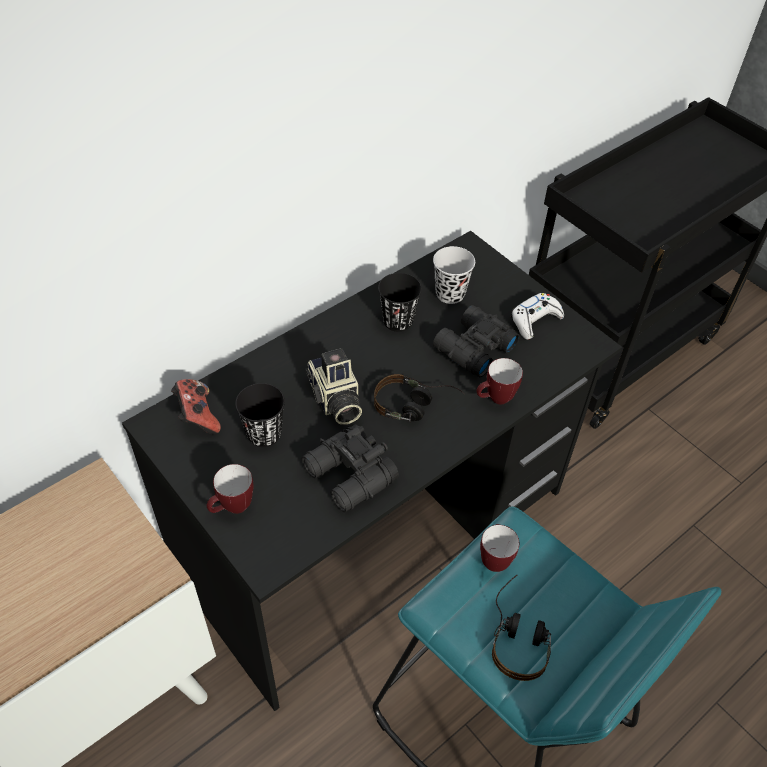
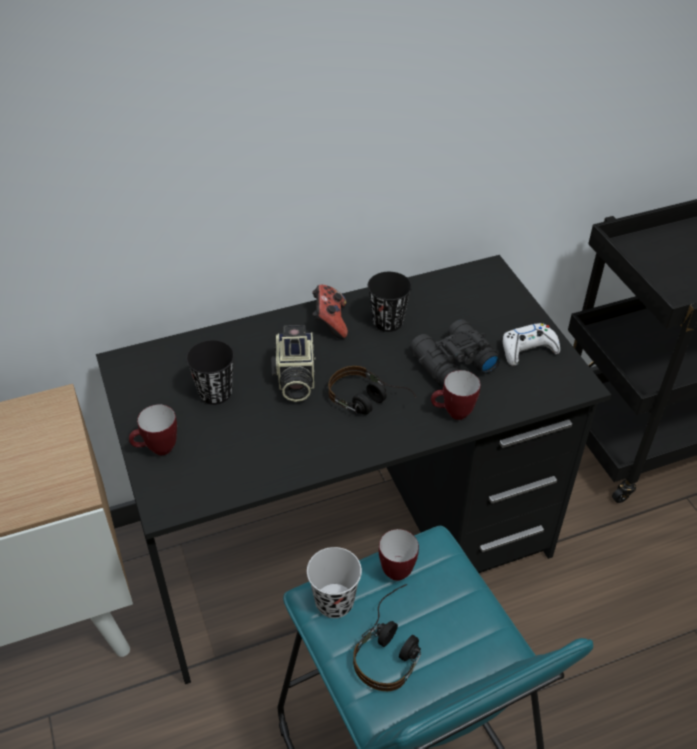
camera: 20 degrees right, 5 degrees down
(197, 416) = (163, 364): game controller -> game controller (330, 322)
(349, 477) = (276, 449): black binoculars -> none
(450, 294) = (451, 308): black cup -> black cup (334, 602)

